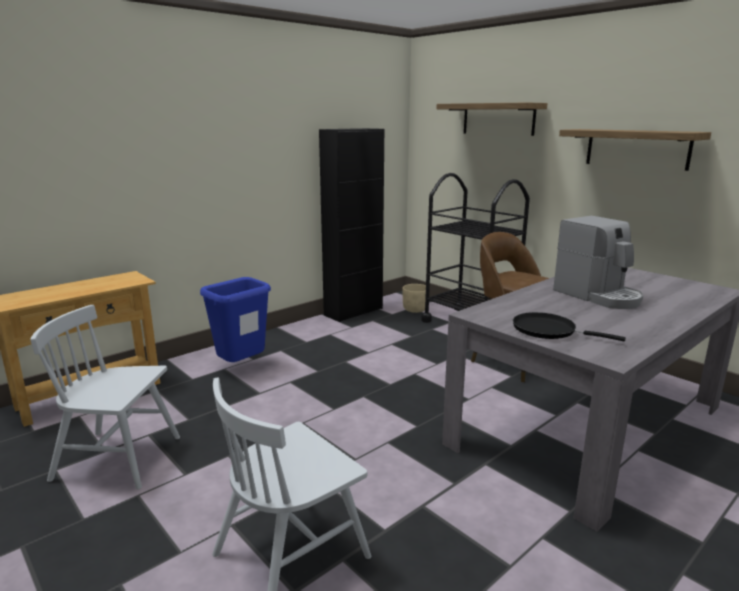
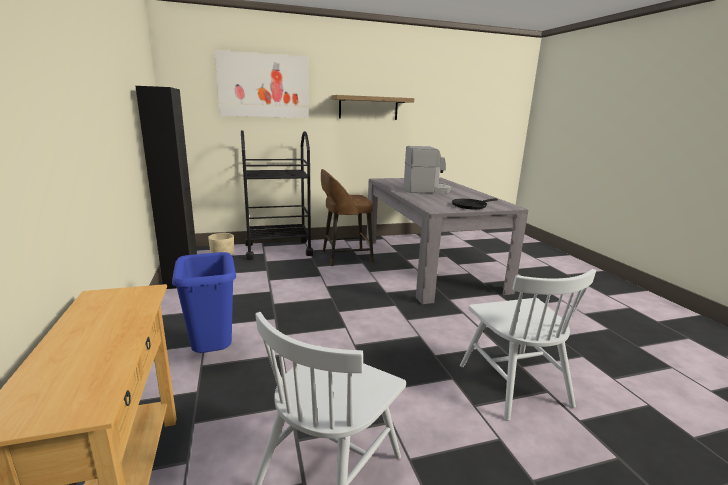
camera: 65 degrees left, 0 degrees up
(498, 119) = (263, 86): shelf -> picture

